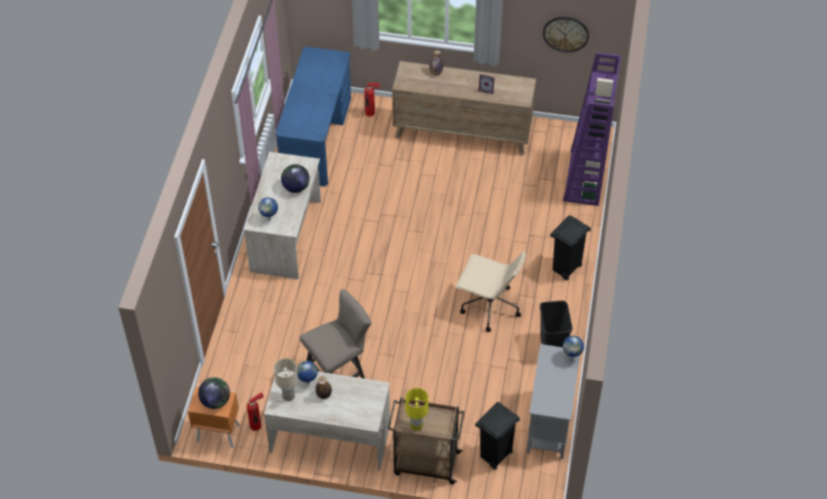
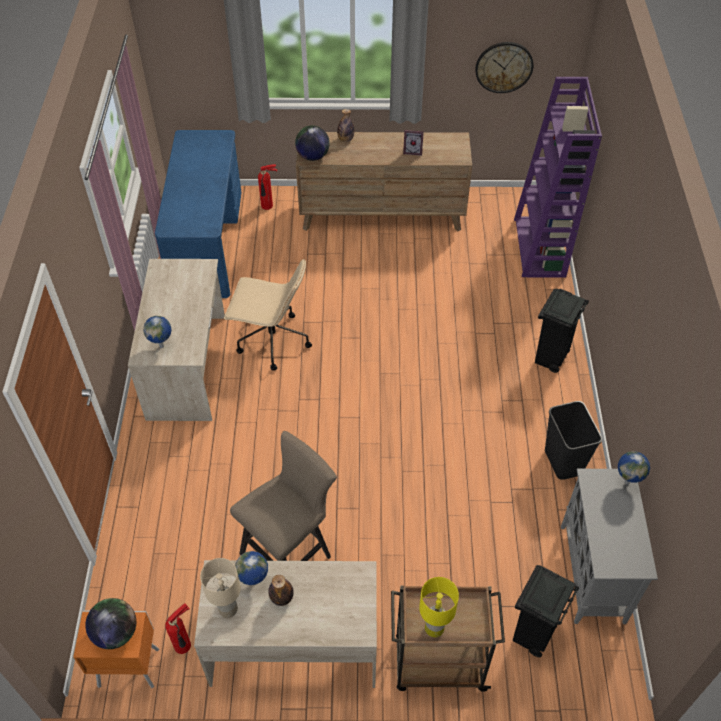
camera: 10 degrees left, 0 degrees up
(296, 187) = (192, 299): globe -> globe (312, 156)
(489, 307) = (468, 421): beige office chair -> beige office chair (272, 341)

